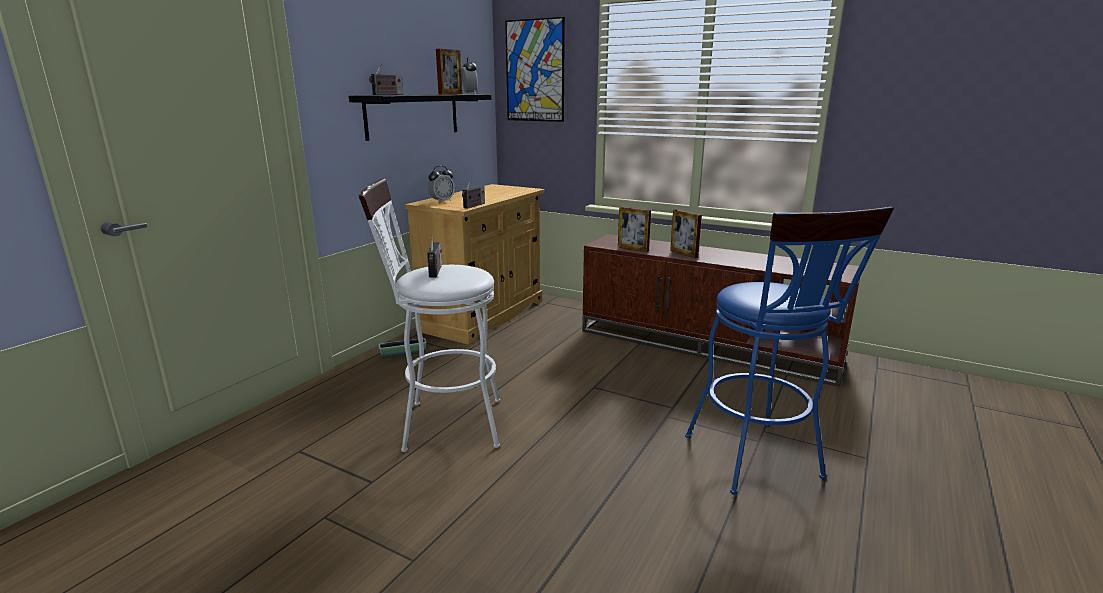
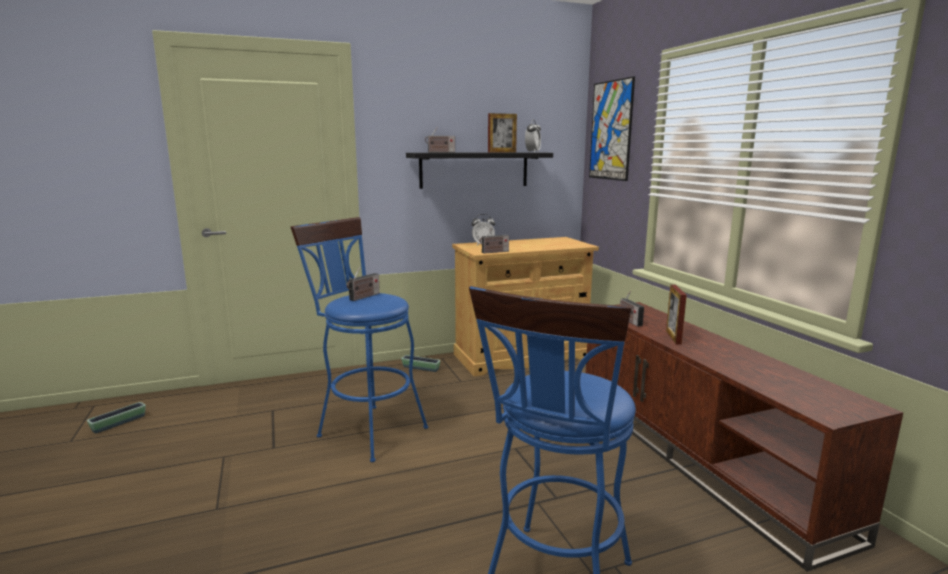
camera: 40 degrees right, 5 degrees down
(70, 561) = (119, 423): none -> planter
(443, 424) = (366, 429): white stool -> blue stool
(633, 249) = (629, 320): picture frame -> radio

